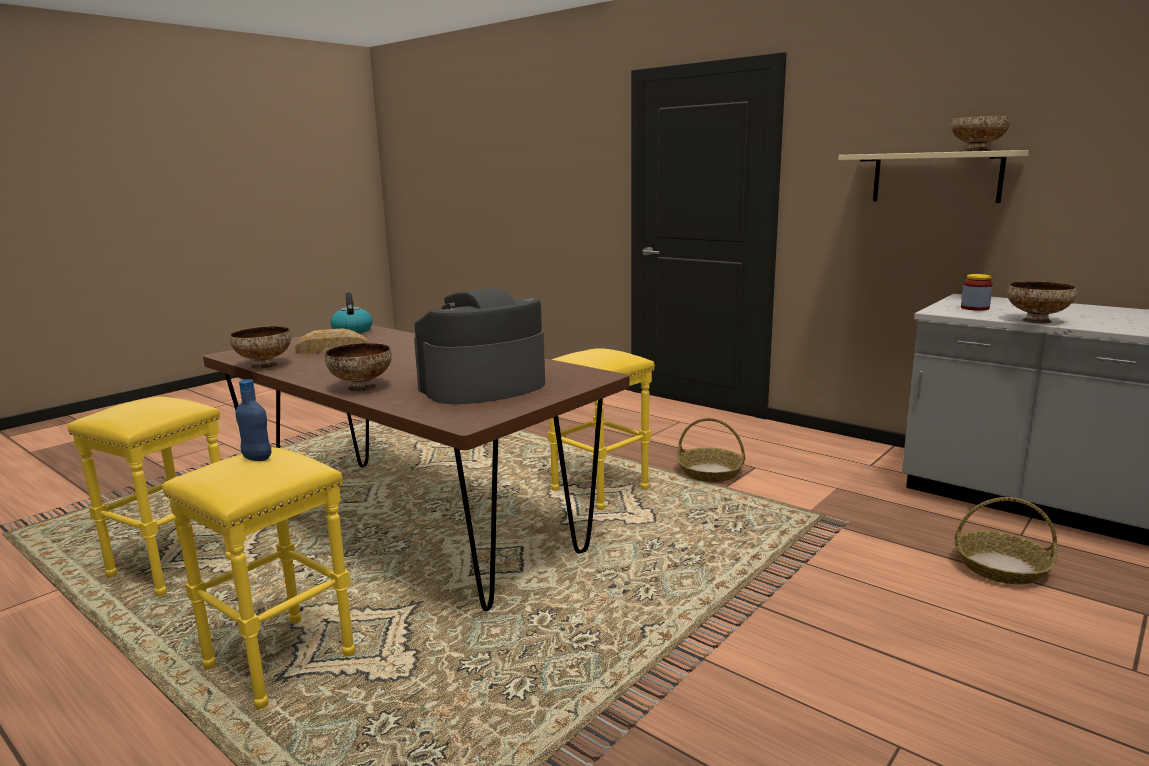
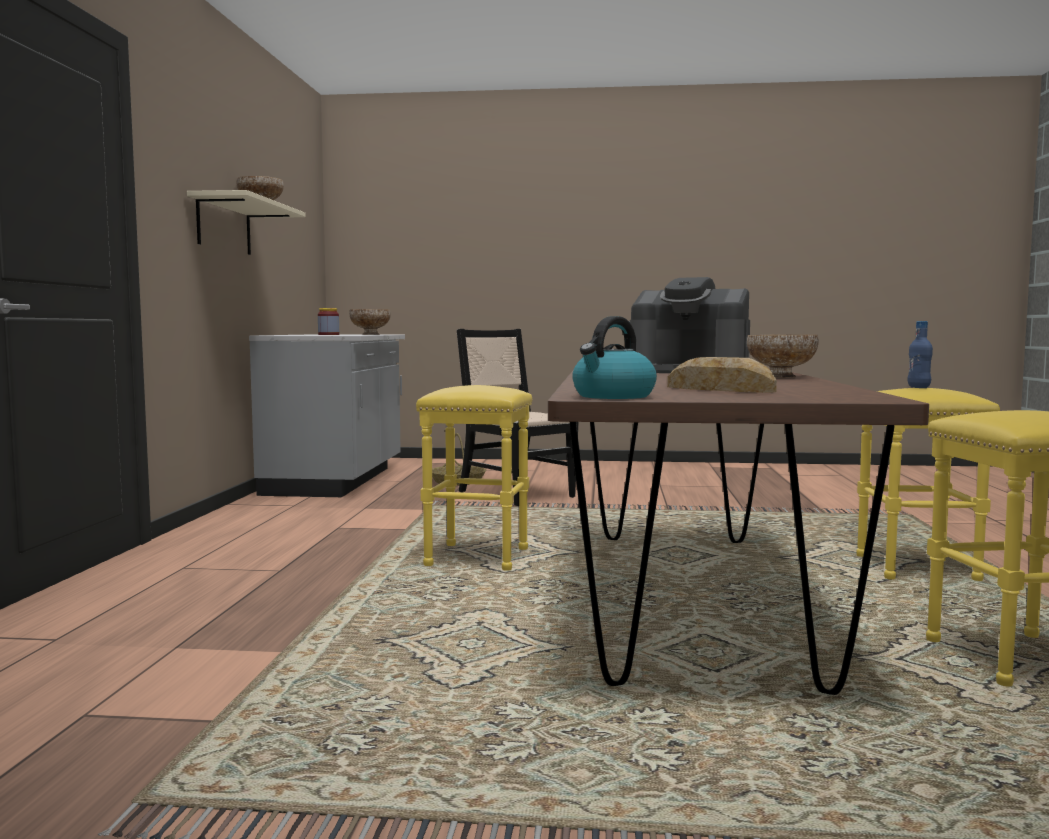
camera: 125 degrees left, 10 degrees down
(265, 365) = (845, 389): bowl -> none
(710, 472) = (372, 536): basket -> none
(872, 579) = (516, 494): none -> chair

